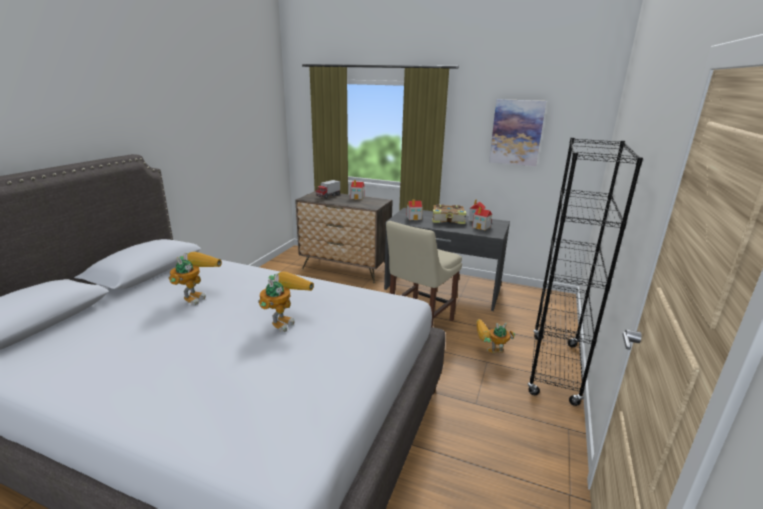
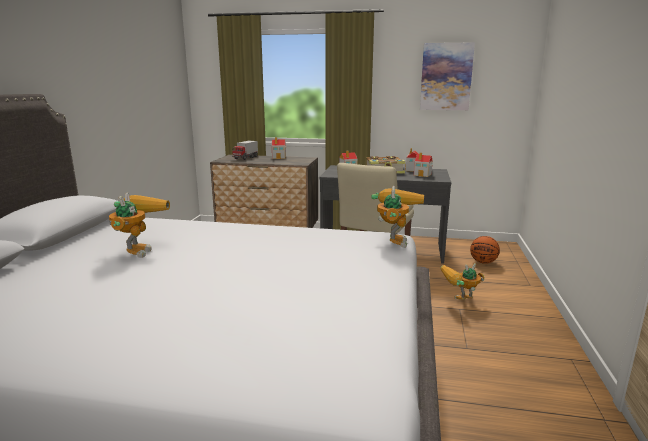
camera: 10 degrees left, 5 degrees down
(284, 320) = (263, 261): toy robot -> toy robot (393, 240)
(532, 313) = (483, 262): none -> basketball
(554, 369) = (529, 307): black bookcase -> none

